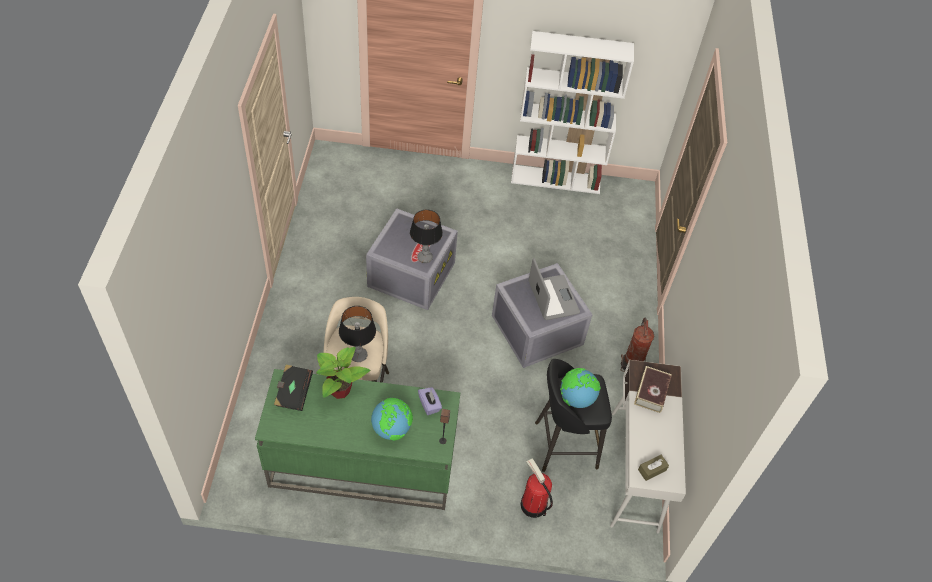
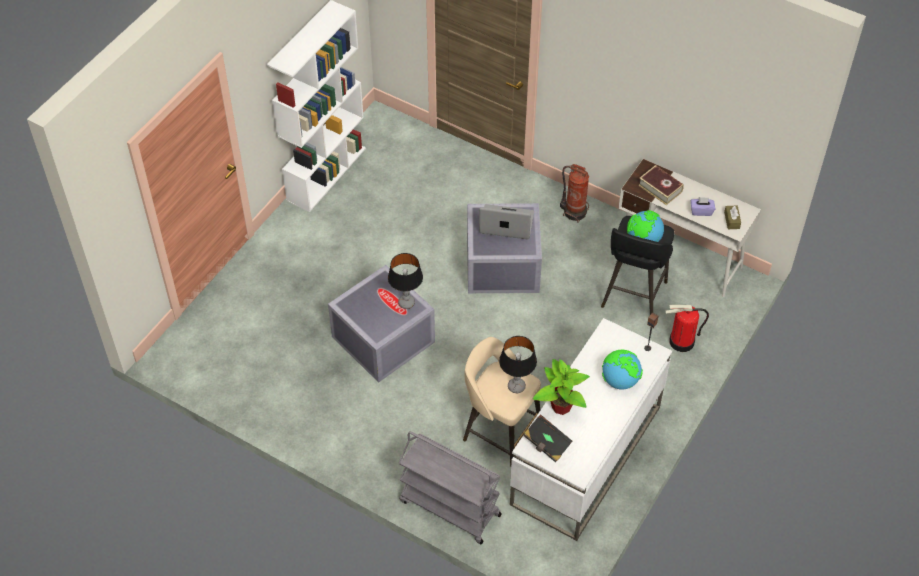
camera: 60 degrees left, 0 degrees up
(264, 378) = (449, 508): none -> grey cart
(362, 465) = (585, 456): green desk -> white desk
(429, 405) = (607, 344): purple tissue box -> purple tissue box (701, 211)

